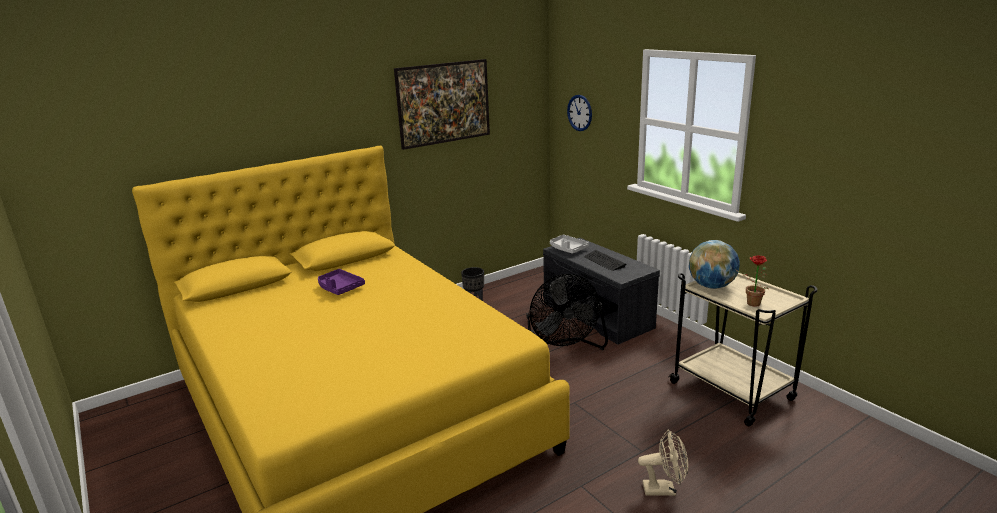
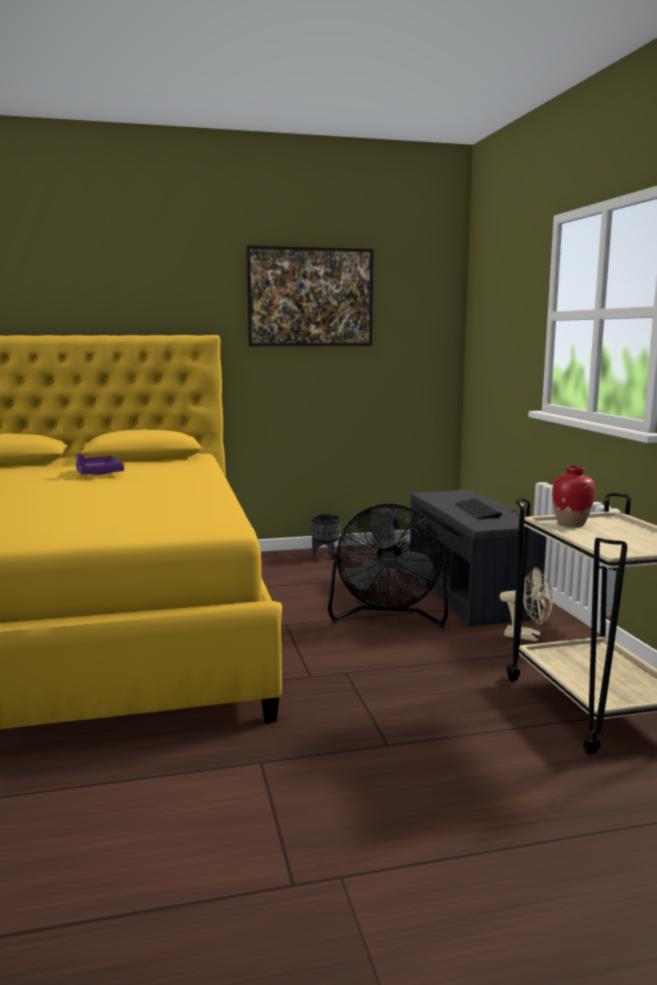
camera: 20 degrees right, 10 degrees down
(568, 249) = (442, 496): grey tray -> none
(579, 113) = (491, 323): wall clock -> none
(664, 489) = (377, 797): beige fan -> beige fan (528, 636)
(712, 286) = (571, 524): globe -> red vase
(750, 303) = (610, 544): potted plant -> none

